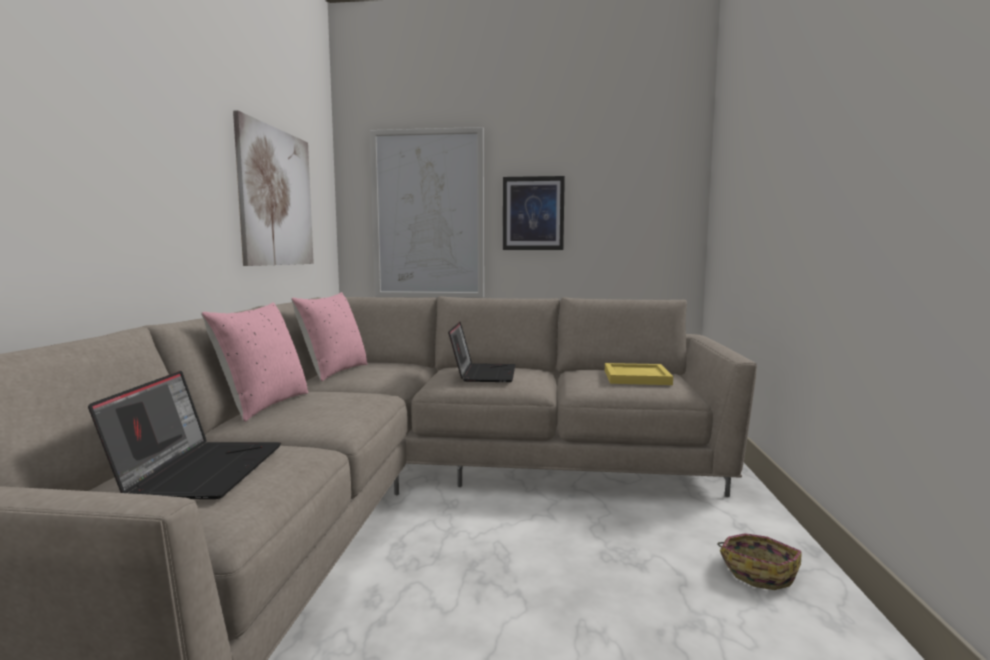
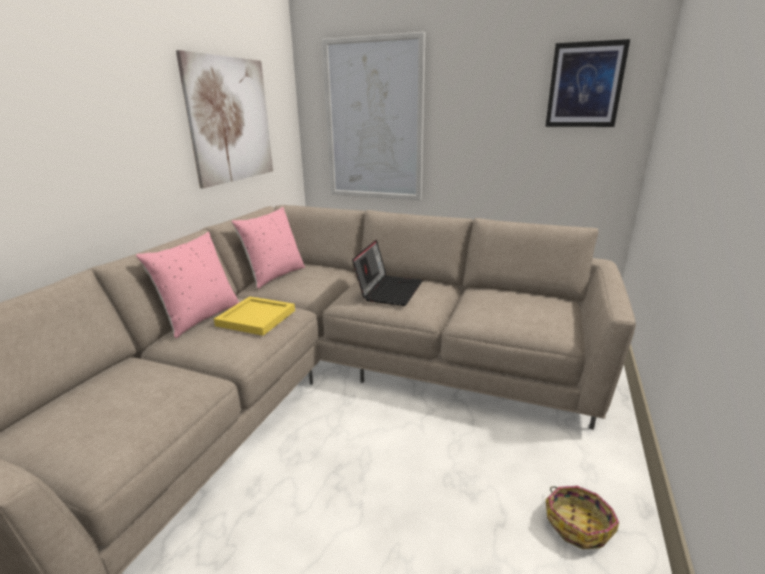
camera: 15 degrees right, 15 degrees up
(200, 470) = (113, 398): laptop -> none
(533, 213) = (469, 121): picture -> picture (585, 85)
(637, 377) = (526, 308): yellow tray -> yellow tray (257, 318)

